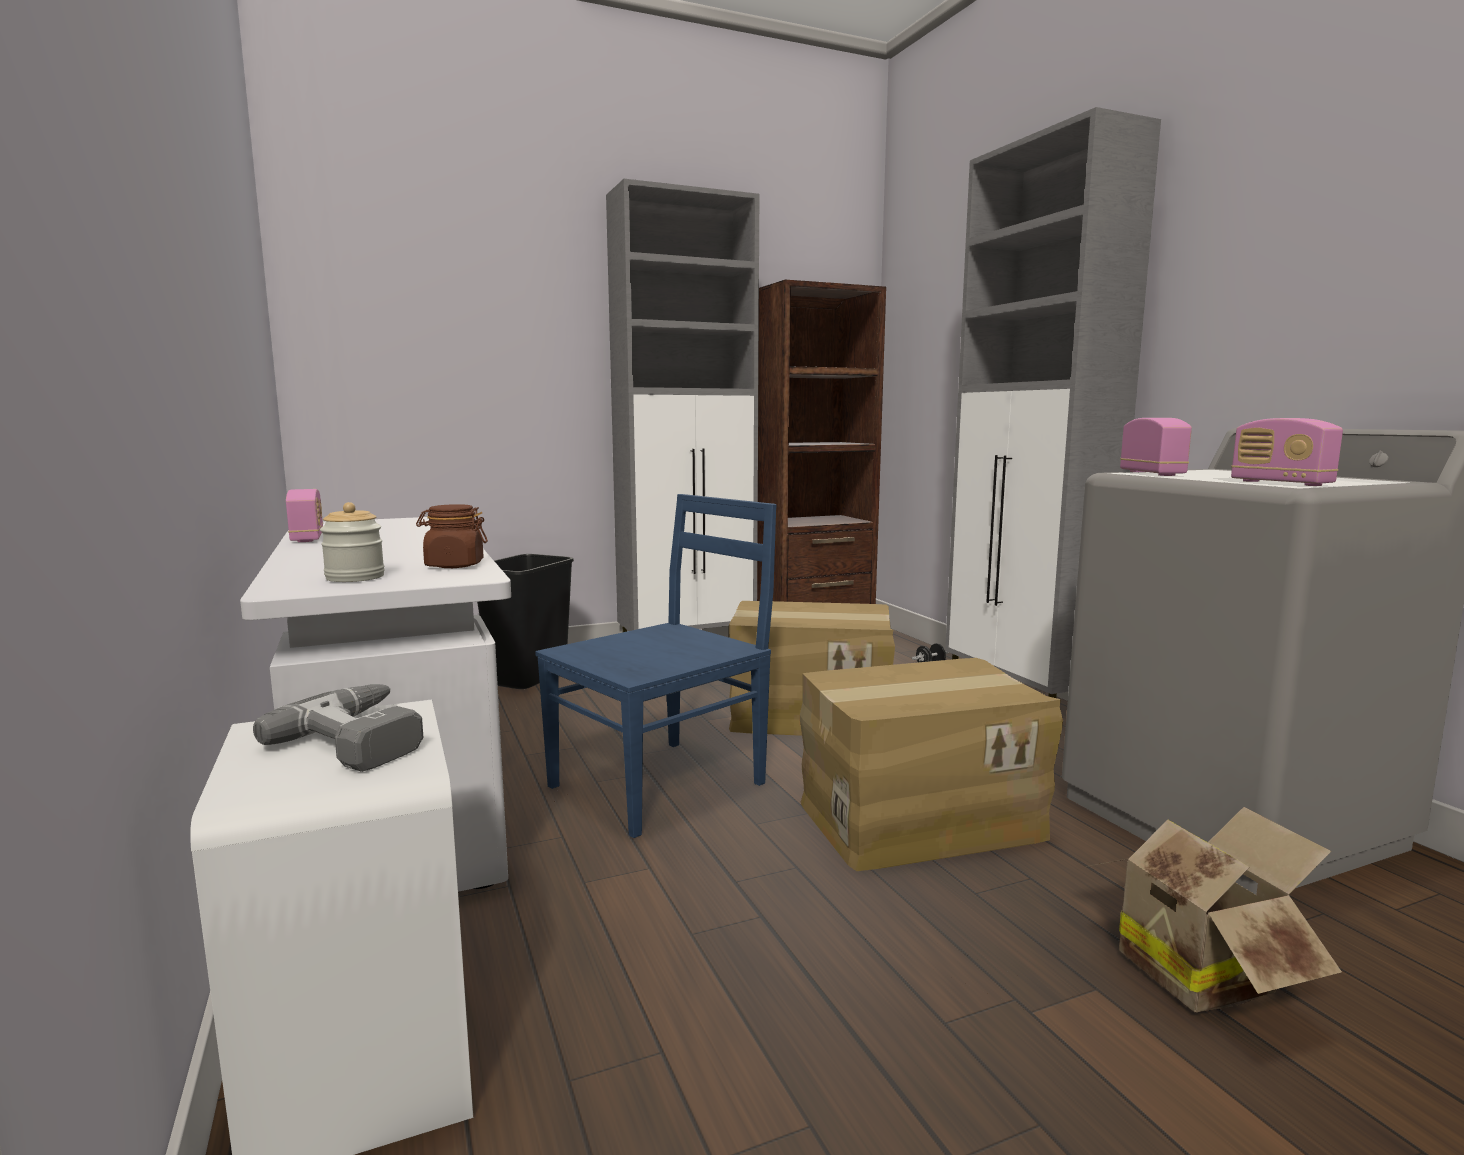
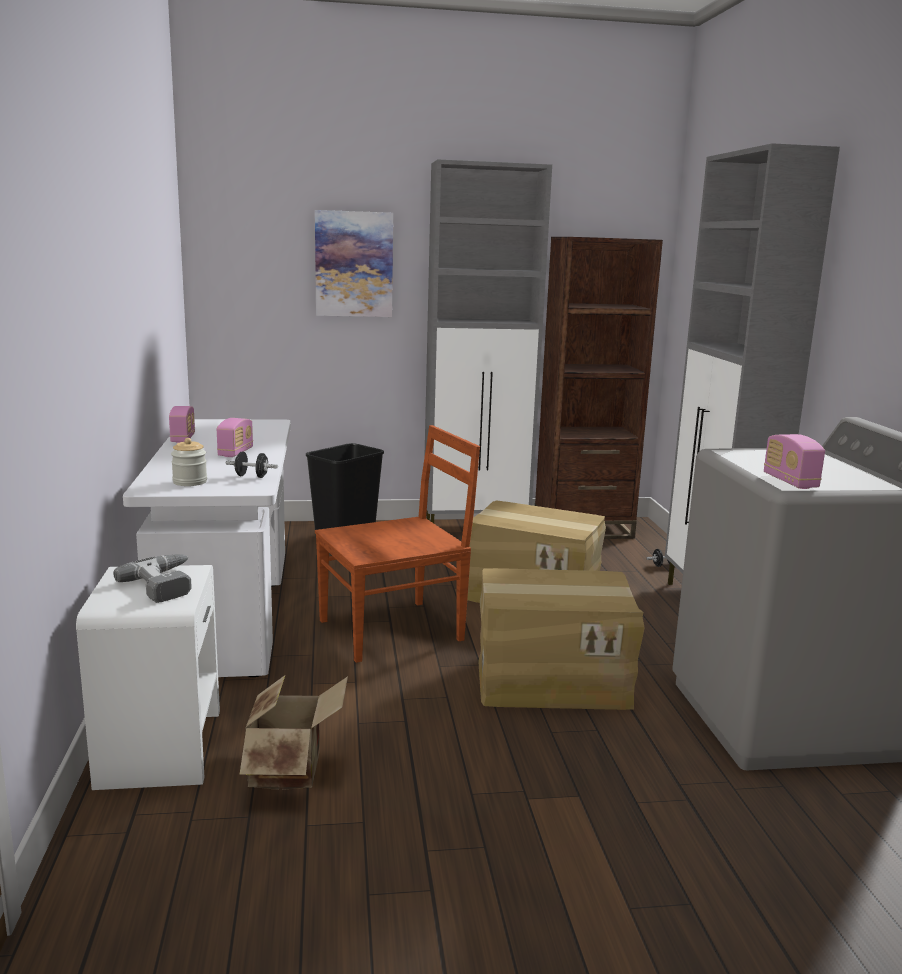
camera: 15 degrees right, 5 degrees up
(454, 565) = (251, 476): brown jar -> black dumbbell
(513, 321) = (354, 264): none -> picture
(662, 783) = (394, 630): blue chair -> brown chair
(1152, 473) = (740, 455): radio -> radio (235, 452)
(1199, 970) = (656, 799): cardboard box -> cardboard box (292, 770)

